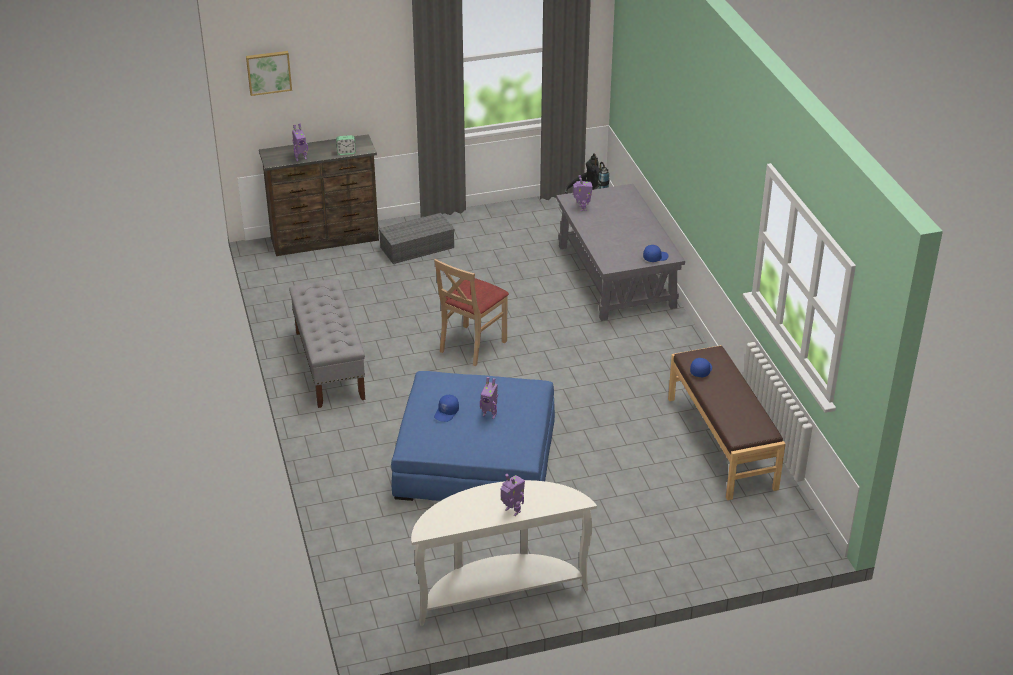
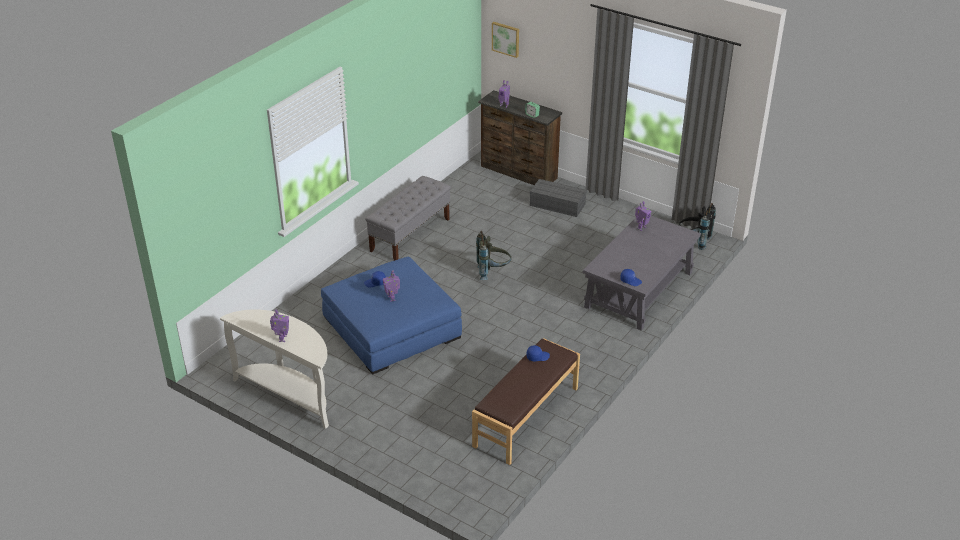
camera: 50 degrees right, 0 degrees up
(472, 345) = (492, 272): beige chair -> grey backpack

